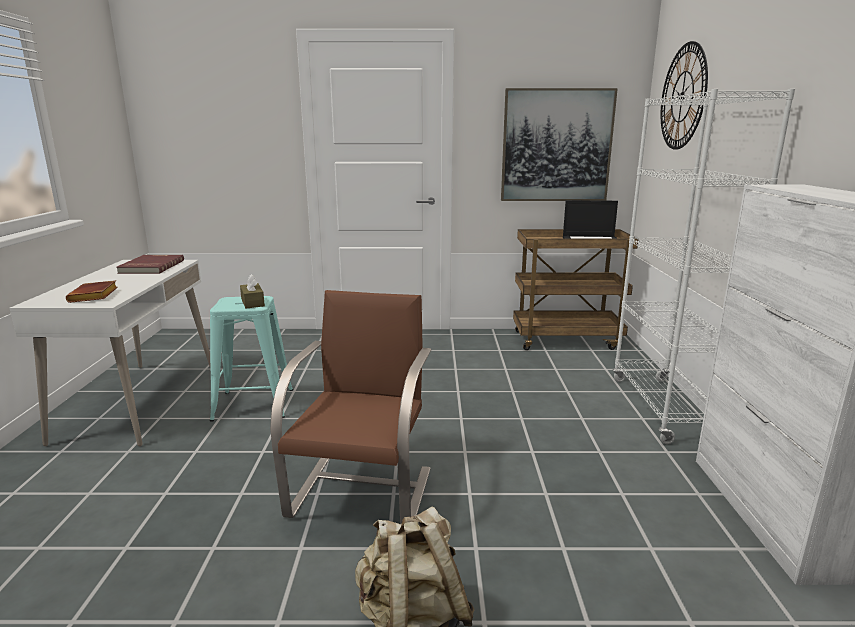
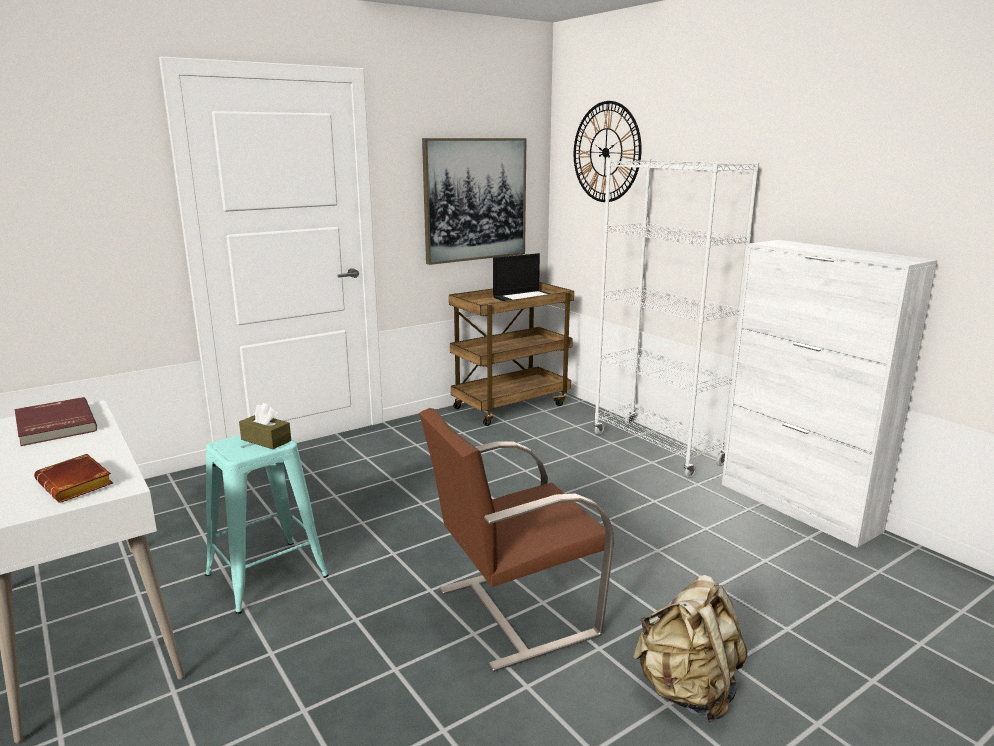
camera: 35 degrees left, 0 degrees up
(363, 490) = (513, 611): brown chair -> brown chair turned 90 degrees counterclockwise

